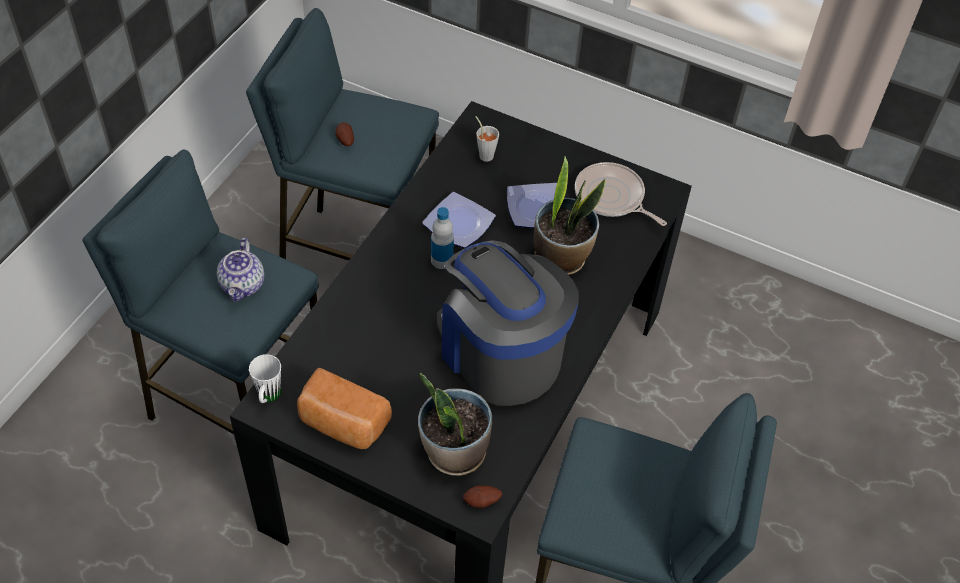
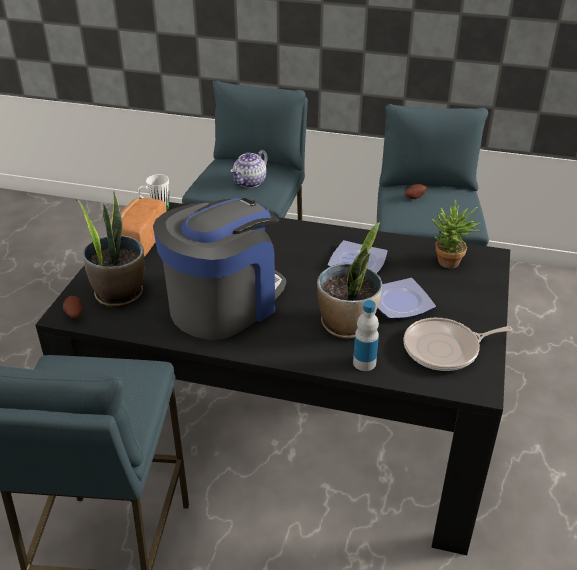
camera: 80 degrees right, 15 degrees down
(243, 285) = (250, 182): teapot -> teapot turned 45 degrees counterclockwise
(442, 260) = (312, 260): bottle -> bottle (364, 363)
(484, 154) = (448, 265): grey cup -> potted plant
(611, 197) = (445, 349): frying pan -> frying pan turned 135 degrees counterclockwise

